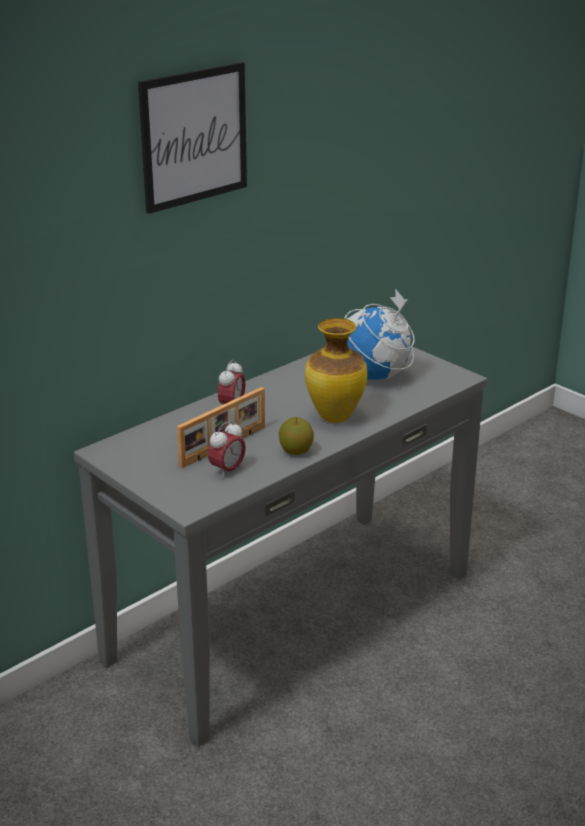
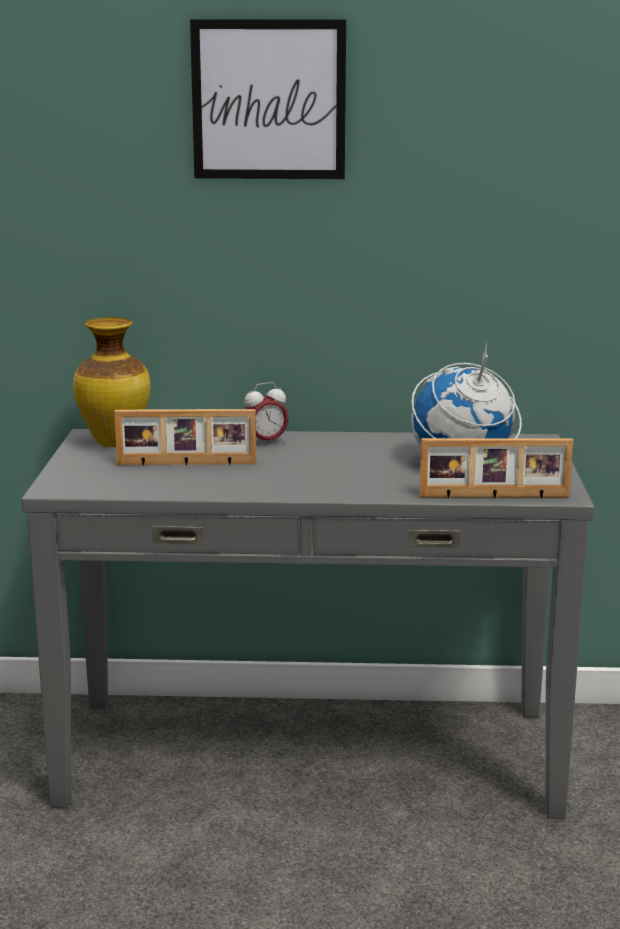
camera: 45 degrees right, 10 degrees down
(227, 471) = (146, 479): alarm clock -> none
(296, 451) = (237, 488): apple -> none
(334, 417) = (337, 479): vase -> vase (114, 443)
(435, 393) = (494, 497): none -> picture frame

